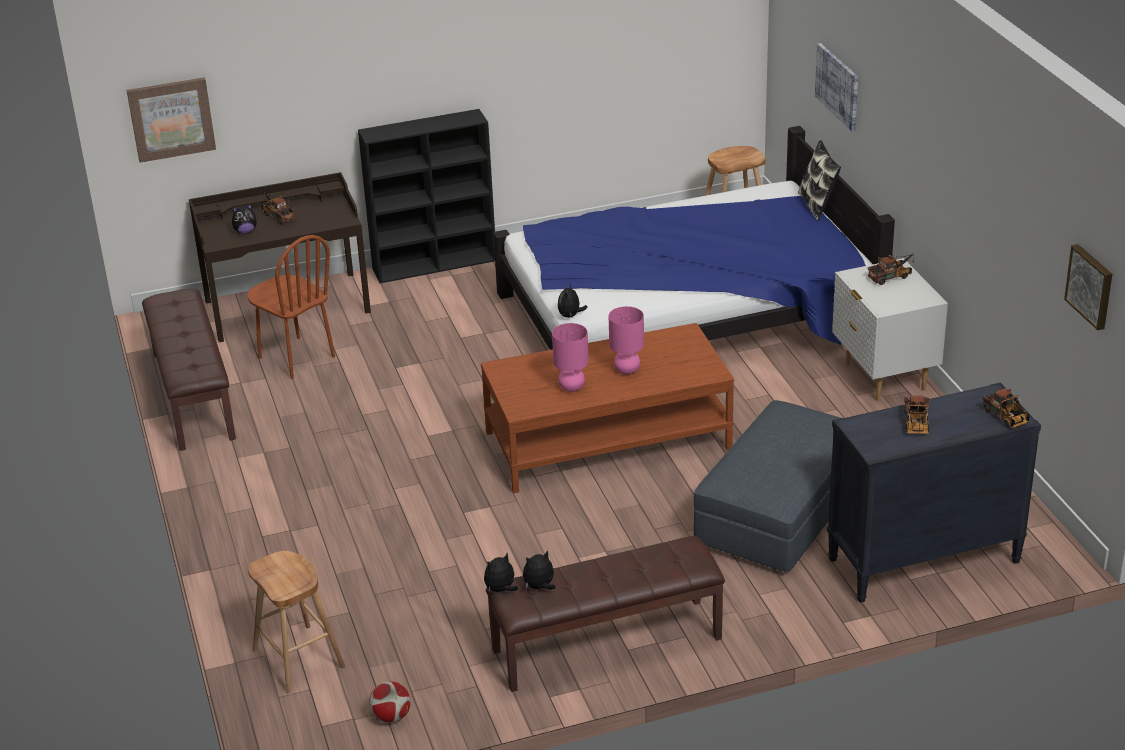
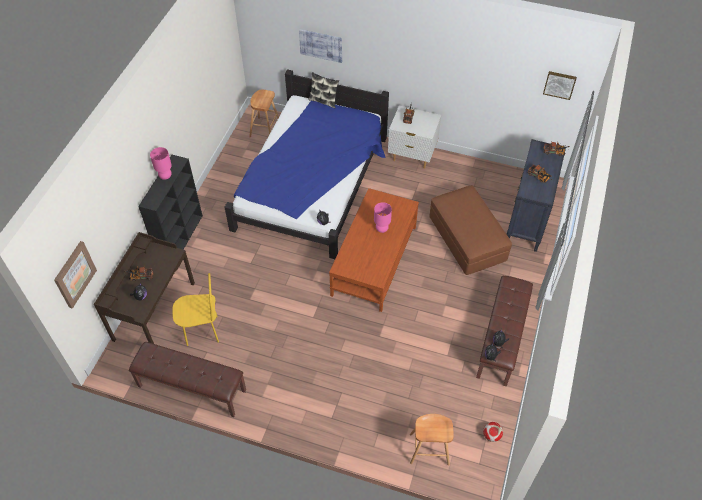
camera: 55 degrees left, 20 degrees up
(296, 357) = (202, 331): brown chair -> yellow chair
(572, 387) = (377, 253): pink table lamp -> pink table lamp (165, 176)
(779, 513) = (467, 239): grey ottoman -> brown ottoman

